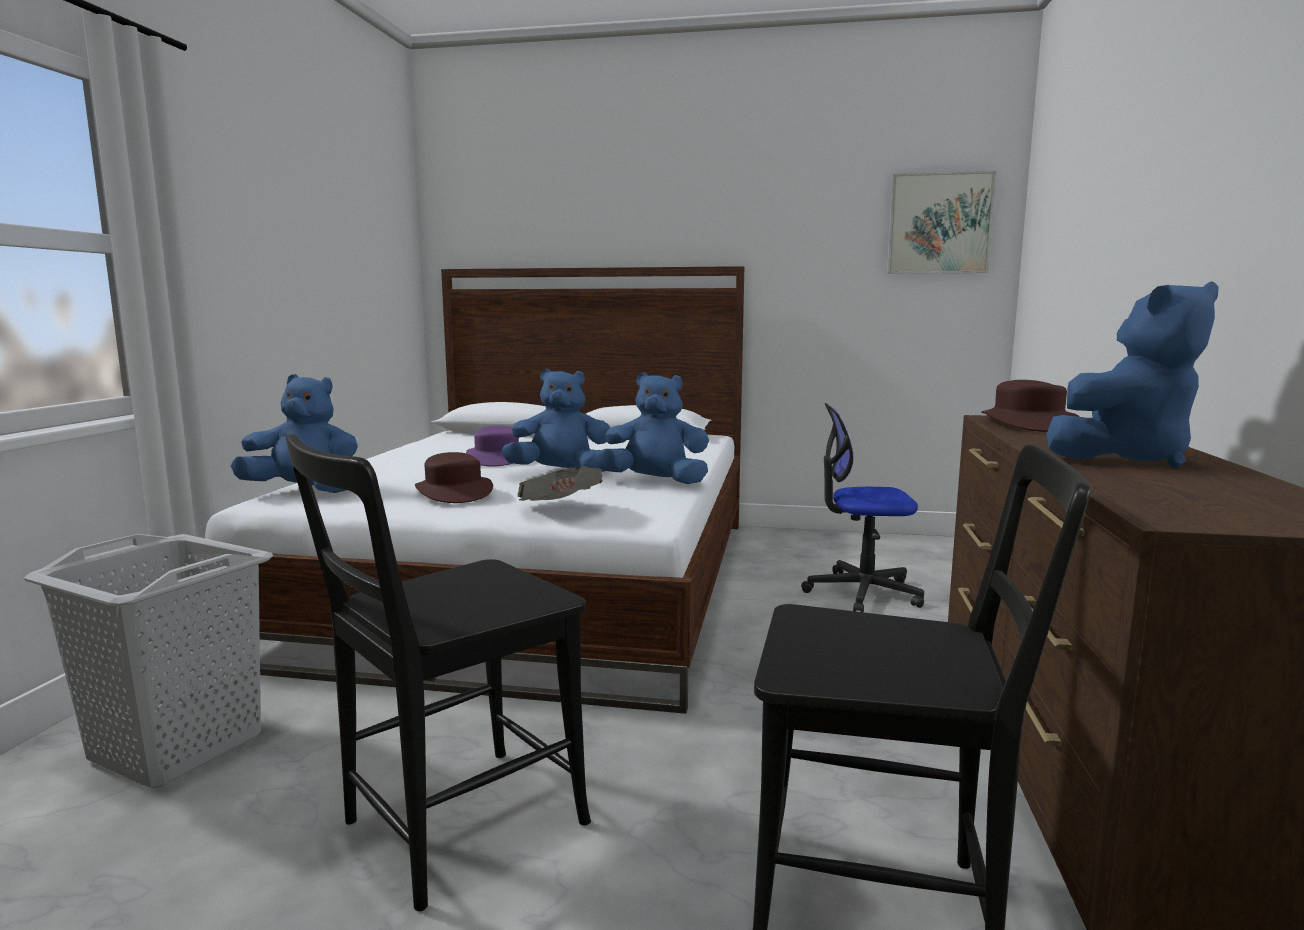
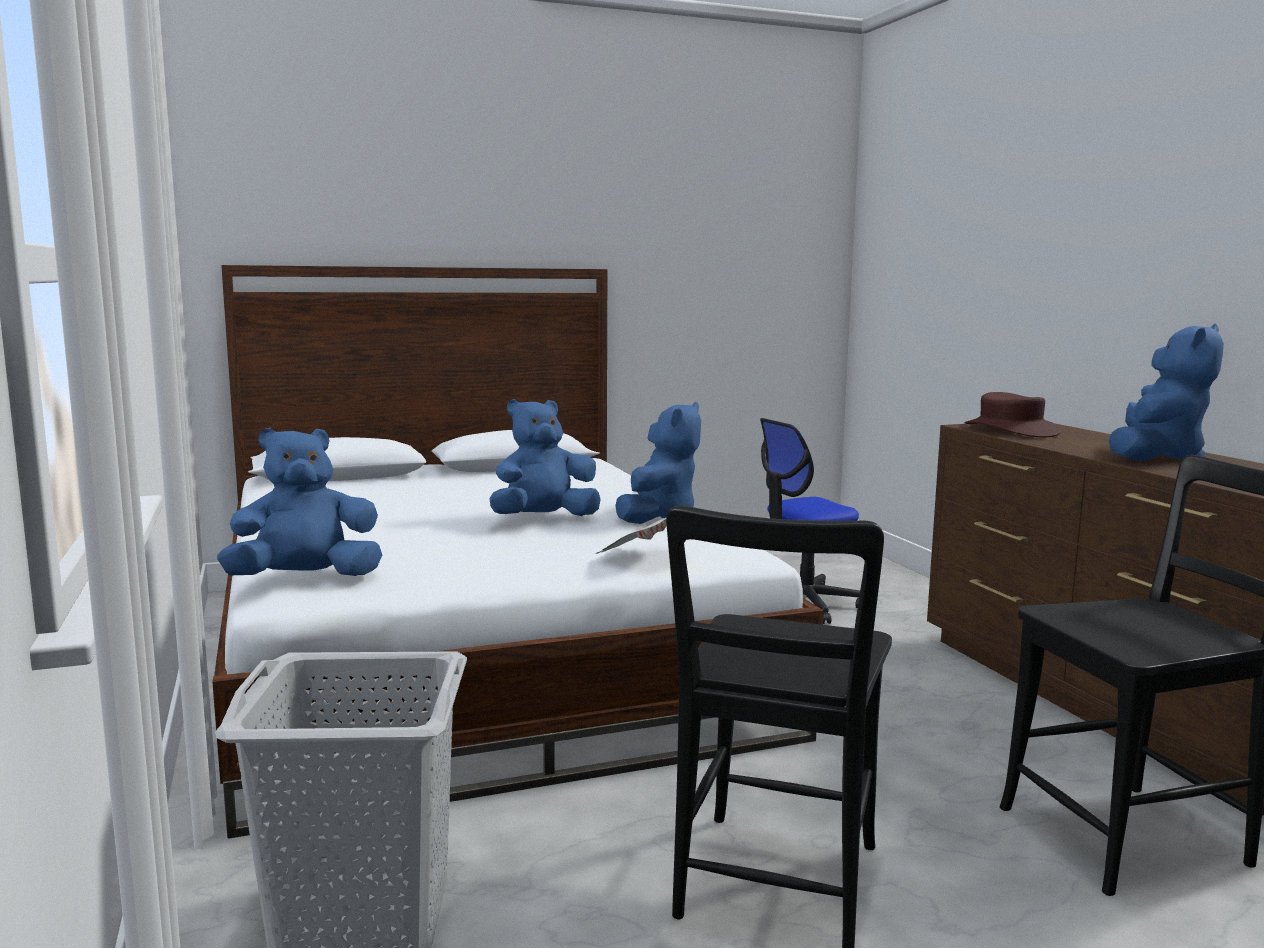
camera: 30 degrees left, 0 degrees up
(454, 492) = (491, 555): brown hat -> none
(497, 458) = (431, 510): purple hat -> none
(655, 482) = (659, 517): blue plush toy -> blue plush toy turned 135 degrees clockwise
(939, 223) = (786, 230): picture -> none

